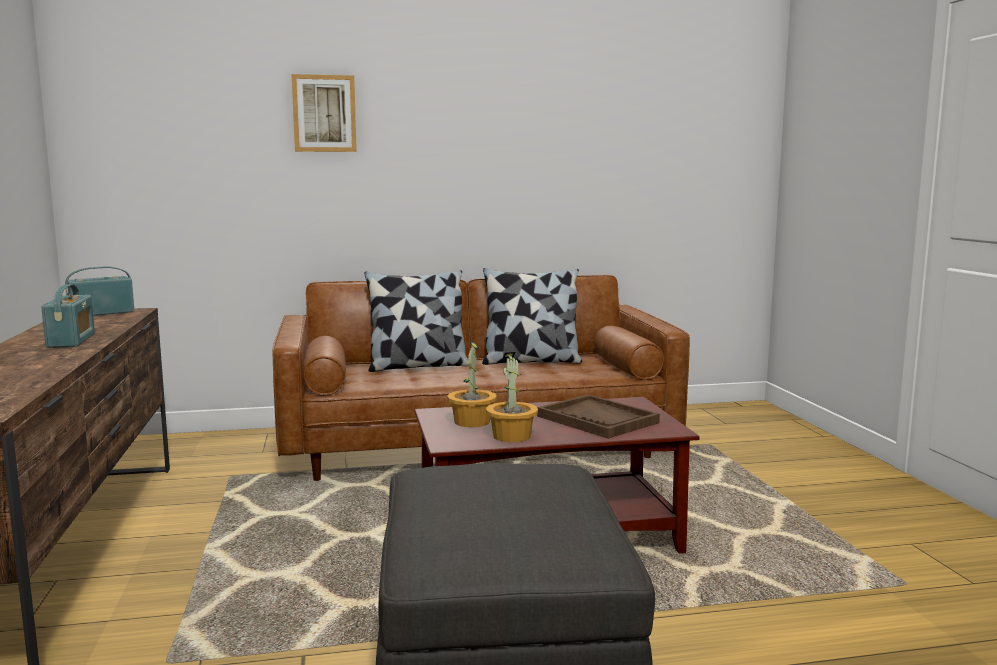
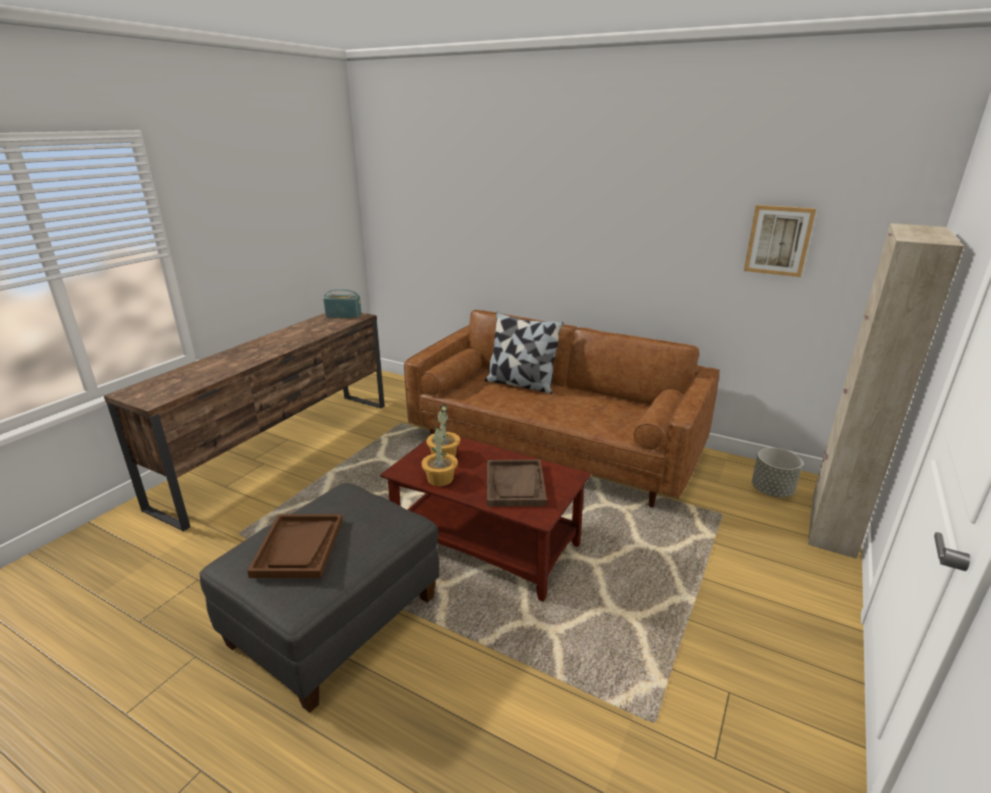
camera: 40 degrees right, 15 degrees up
(71, 340) = (284, 343): radio -> none
(324, 113) = (503, 186): picture -> picture (778, 240)
(498, 516) = (299, 547): none -> brown tray
(531, 361) = (599, 401): pillow -> none
(716, 420) = (772, 490): none -> grey planter
(790, 427) = (832, 524): none -> beige cabinet

